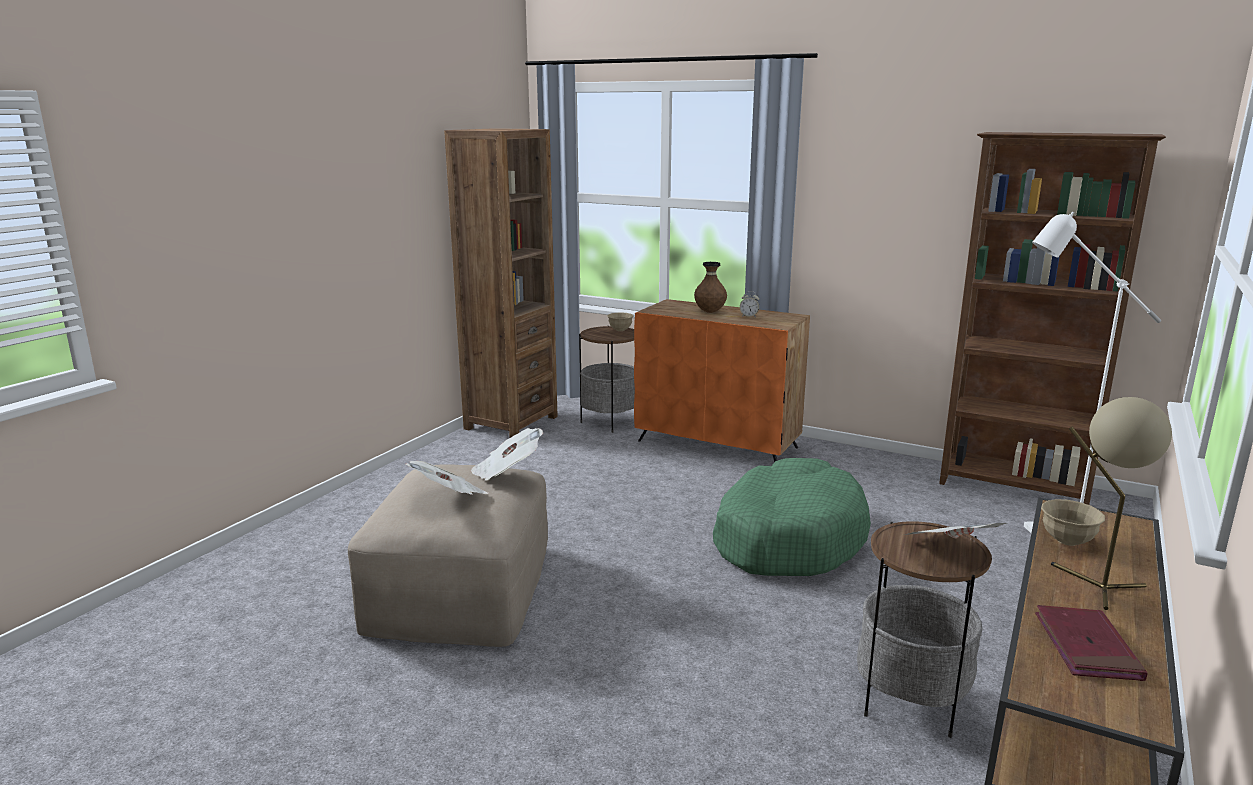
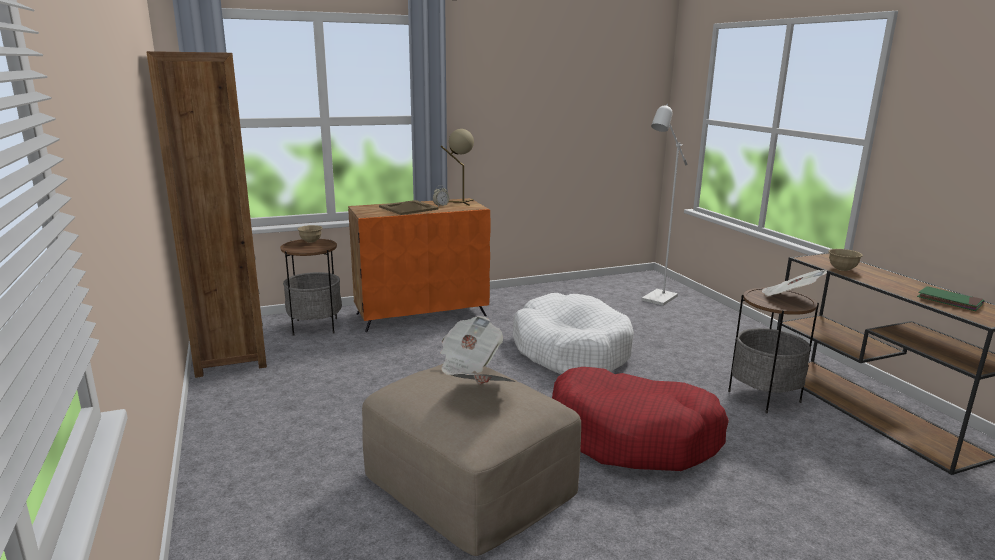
camera: 50 degrees left, 0 degrees up
(657, 640) = (633, 436): none -> red dog bed
(710, 312) = (408, 208): brown vase -> beige tray
(787, 538) = (571, 350): green dog bed -> white dog bed
(1014, 488) = (603, 284): brown bookcase -> none
(1086, 647) = (949, 301): red book -> green book
(1096, 585) = (891, 281): beige table lamp -> beige table lamp (460, 202)

